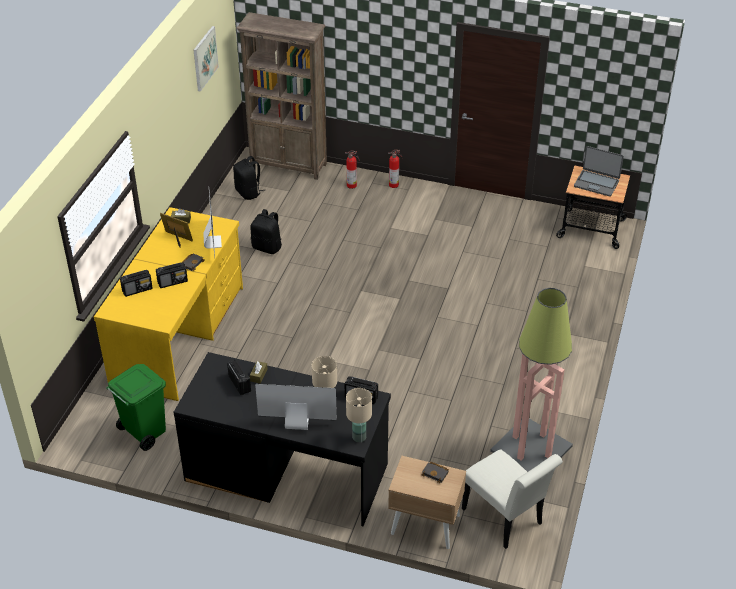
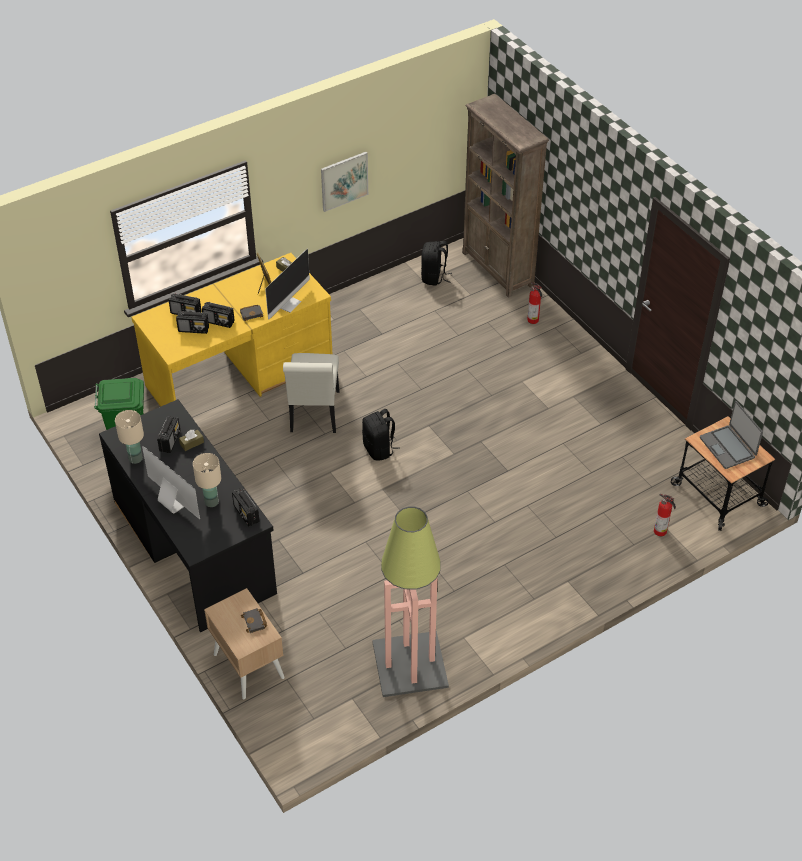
camera: 40 degrees right, 5 degrees up
(158, 297) = (194, 329): none -> radio
(205, 58) = (413, 122): picture -> picture (344, 181)
(267, 247) = (394, 338): black backpack -> black backpack (379, 449)
(359, 437) = (205, 547): beige table lamp -> beige table lamp (135, 459)
(394, 185) = (573, 341): fire extinguisher -> fire extinguisher (661, 531)
(505, 519) = (316, 709): white chair -> white chair (314, 415)

